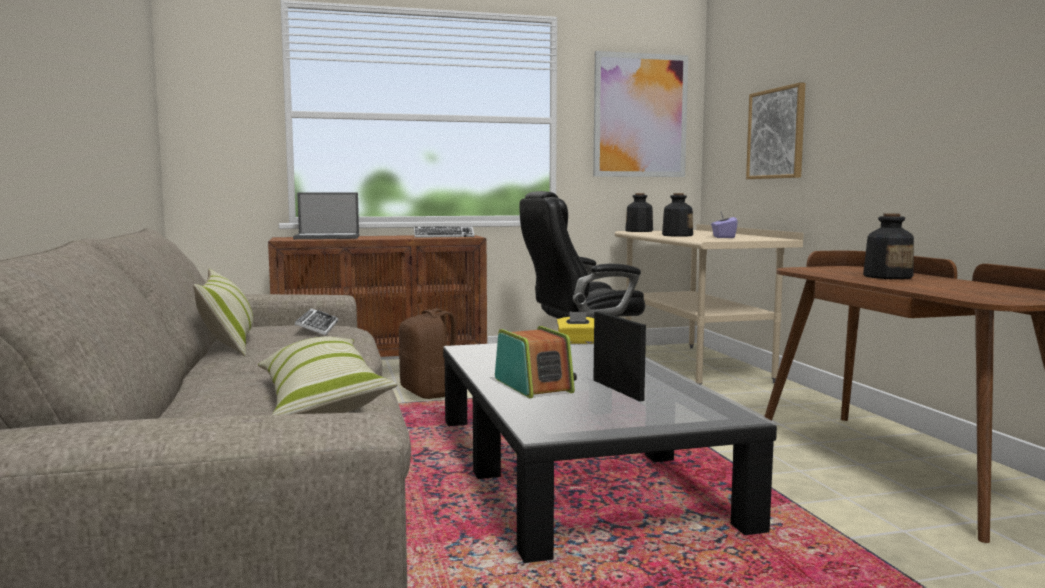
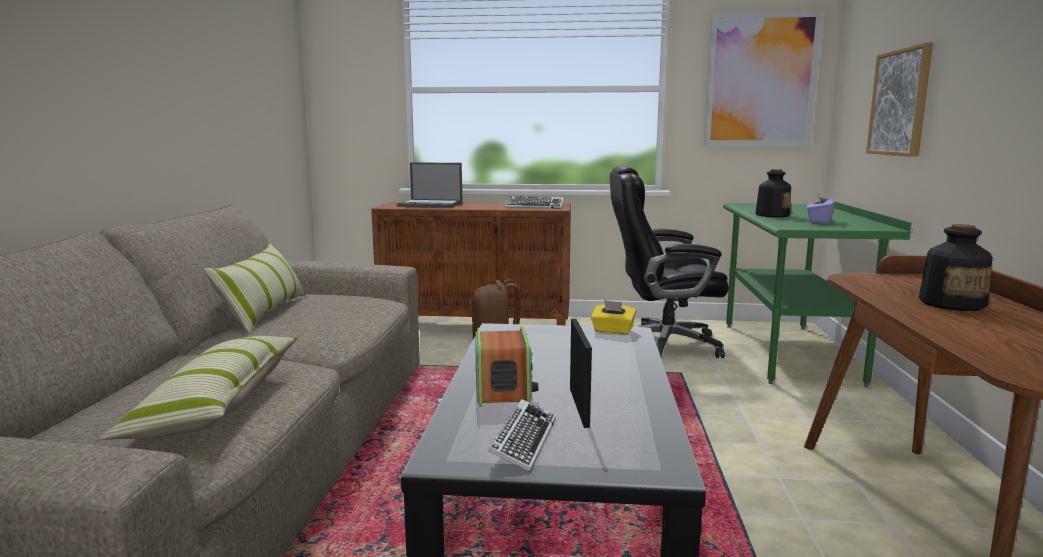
camera: 20 degrees right, 5 degrees up
(317, 328) = (351, 302): keyboard -> keyboard (523, 441)
(639, 231) = (747, 204): bottle -> none
(695, 365) = (789, 353): beige desk -> green desk

